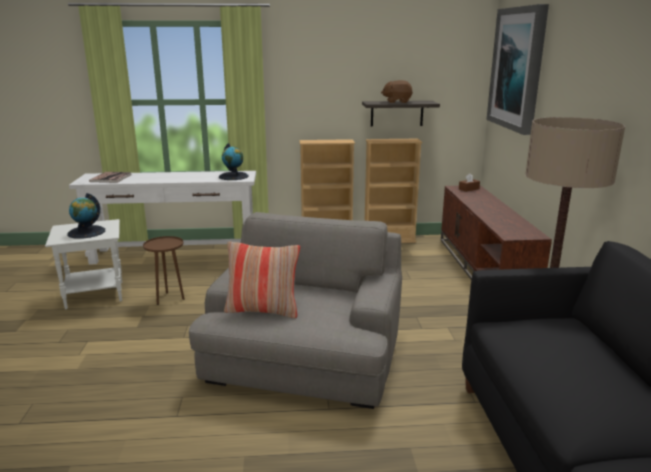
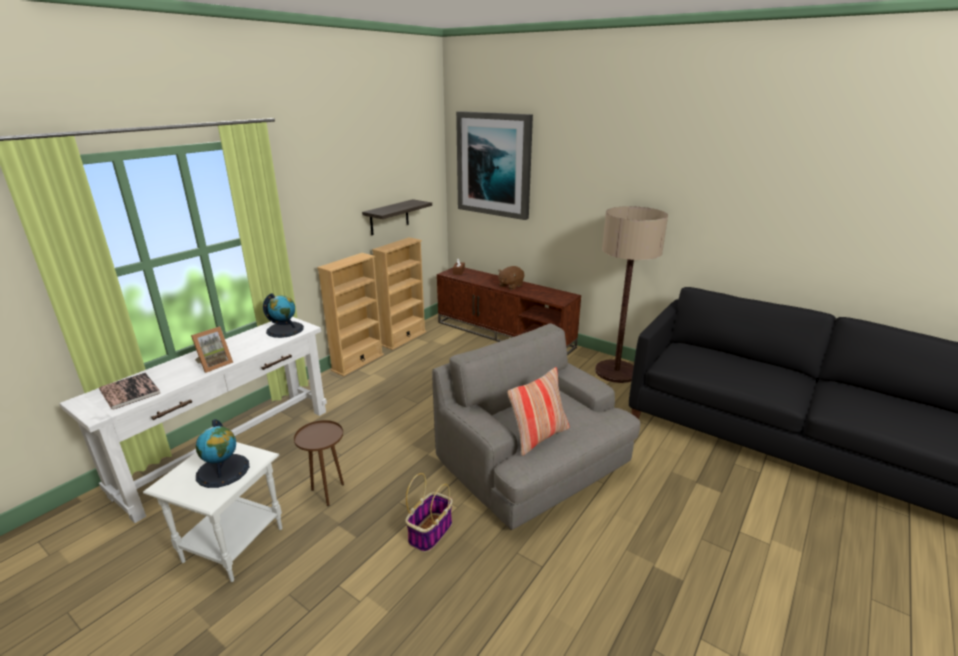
camera: 50 degrees left, 5 degrees up
(163, 180) = (214, 364): none -> picture frame
(168, 350) = (430, 532): none -> basket
(397, 102) = (395, 207): brown plush toy -> brown plush toy (510, 285)

